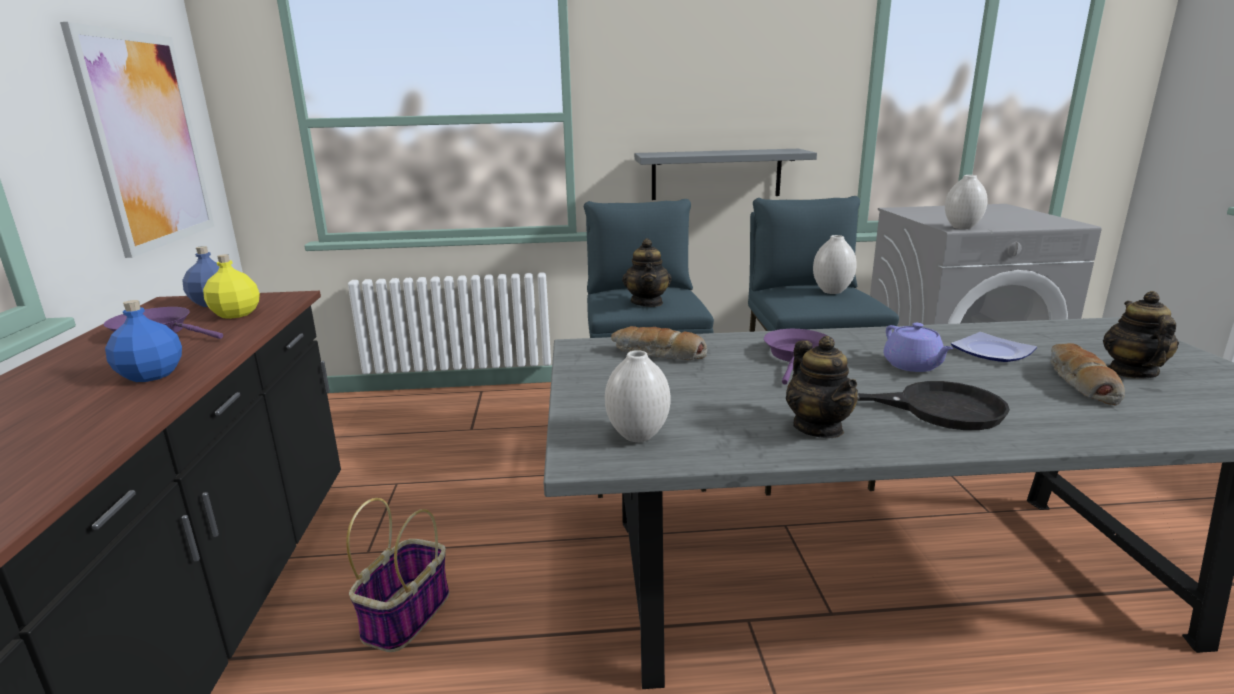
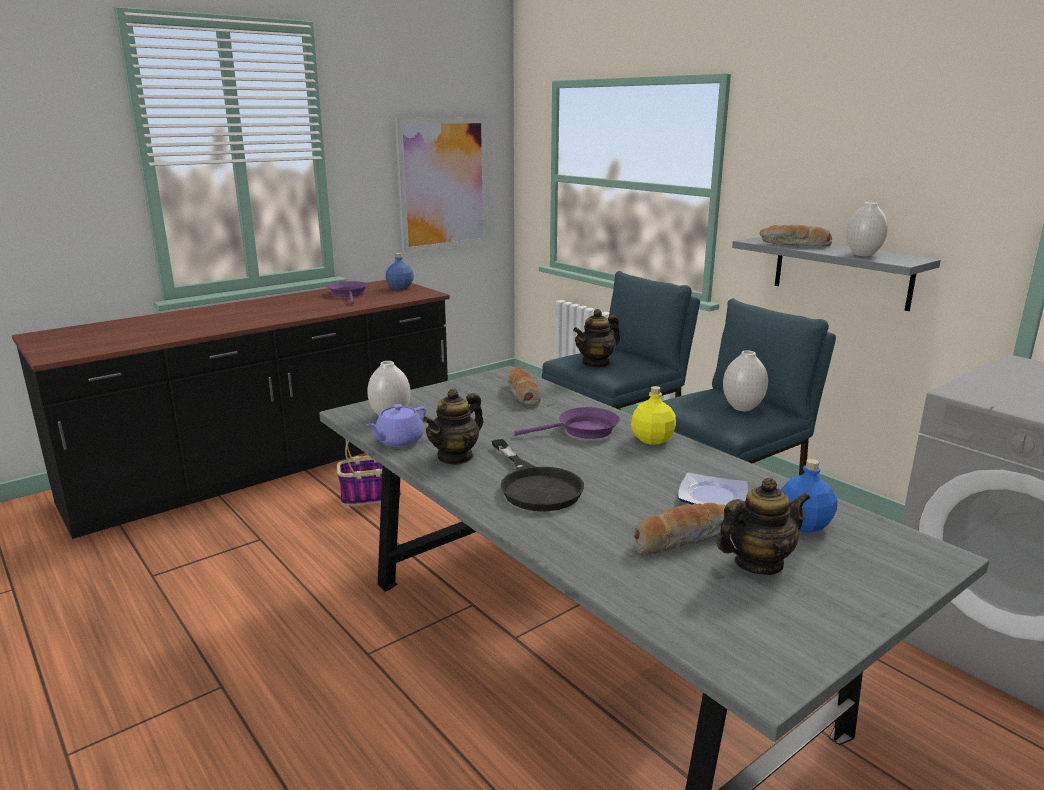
camera: 55 degrees right, 0 degrees up
(152, 375) = (301, 310): blue bottle -> blue bottle (804, 524)
(235, 314) = (389, 295): yellow bottle -> yellow bottle (652, 439)
(691, 153) = (794, 245): none -> bread
(913, 366) = (623, 470): purple teapot -> purple teapot (398, 441)
(962, 227) = (973, 395): white vase -> white vase (863, 255)

